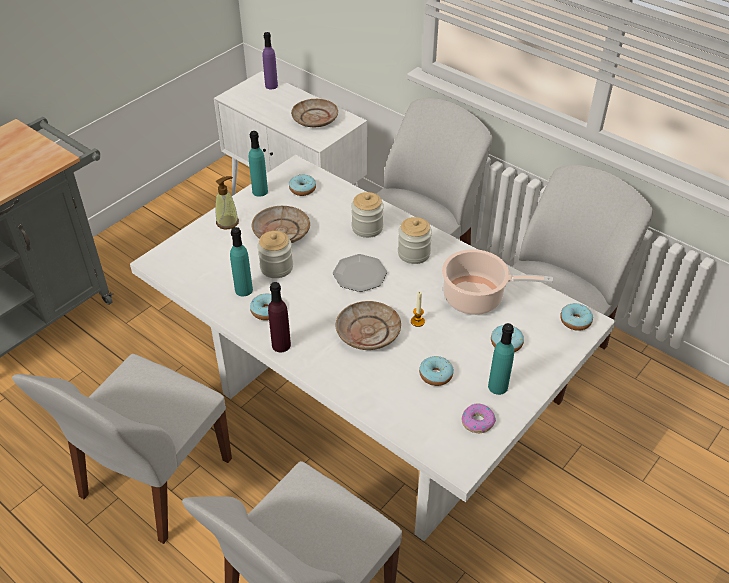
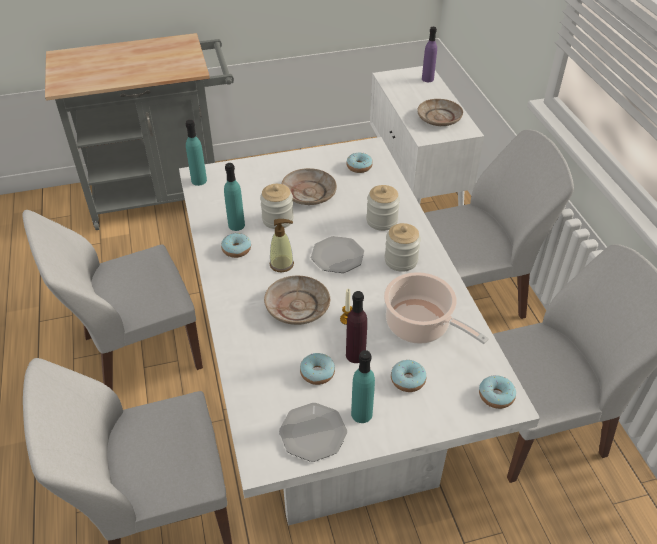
camera: 35 degrees right, 0 degrees up
(227, 222) = (276, 168): soap dispenser -> soap dispenser (282, 264)
(260, 191) = (324, 154): turquoise bottle -> turquoise bottle (199, 180)
(281, 345) = (221, 281): purple bottle -> purple bottle (355, 355)
(477, 421) = (313, 433): donut -> plate

